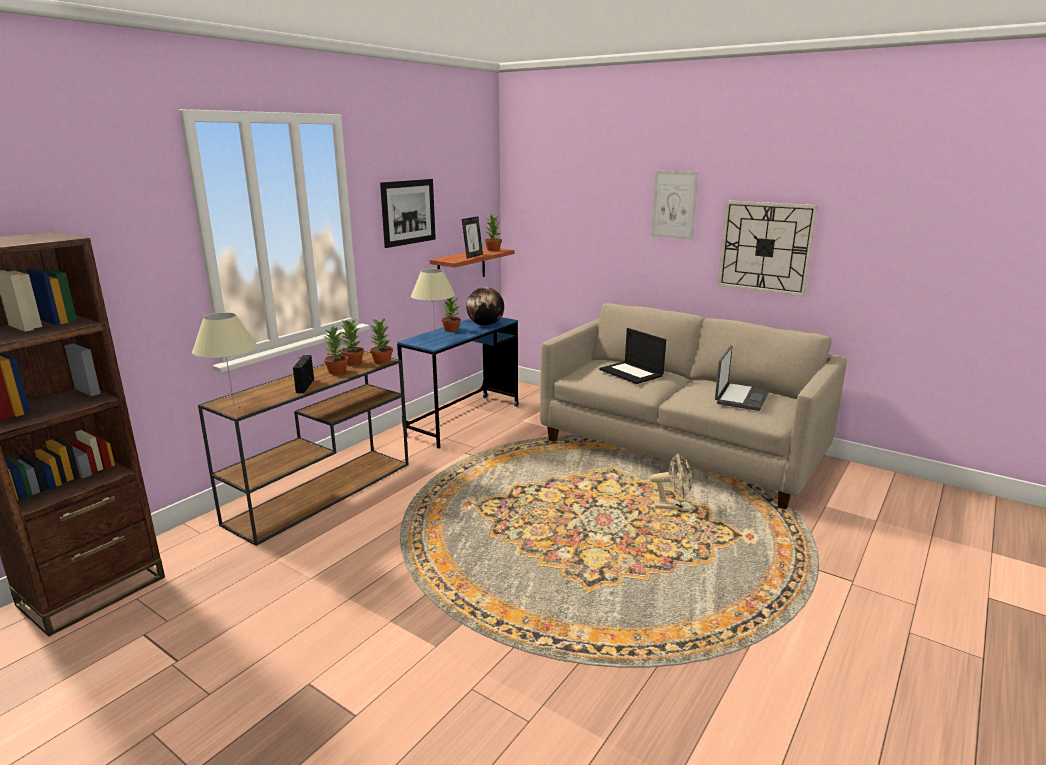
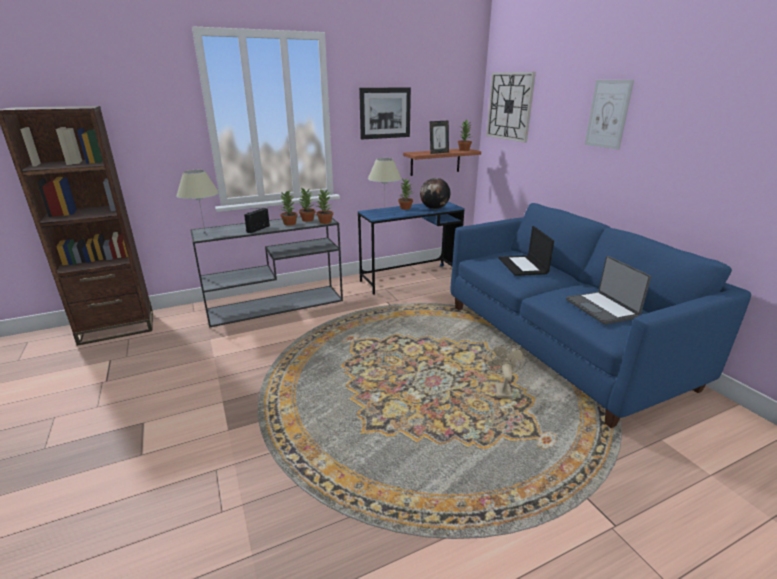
camera: 30 degrees right, 5 degrees up
(323, 491) = (277, 304): brown console table -> grey console table
(672, 506) = (502, 389): beige fan -> beige fan turned 120 degrees counterclockwise
(680, 449) = (559, 343): beige sofa -> blue sofa
(740, 397) = (602, 308): laptop -> laptop turned 105 degrees clockwise
(765, 247) = (687, 161): wall clock -> wall clock (510, 106)

